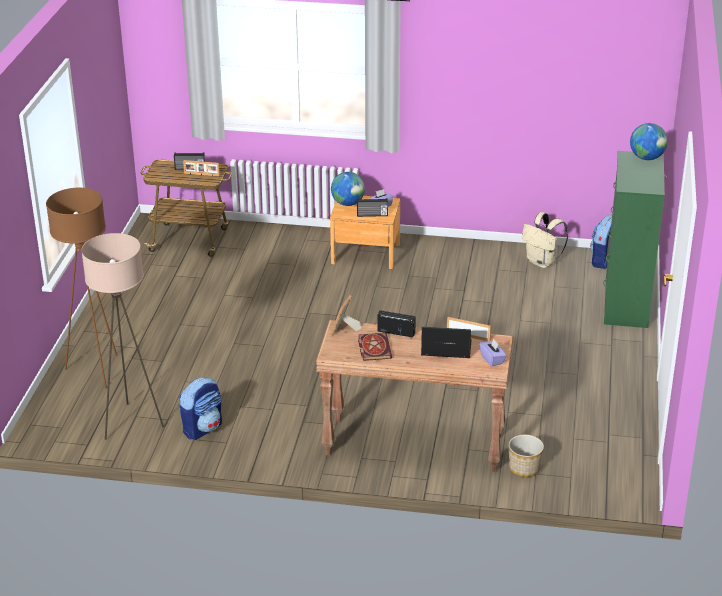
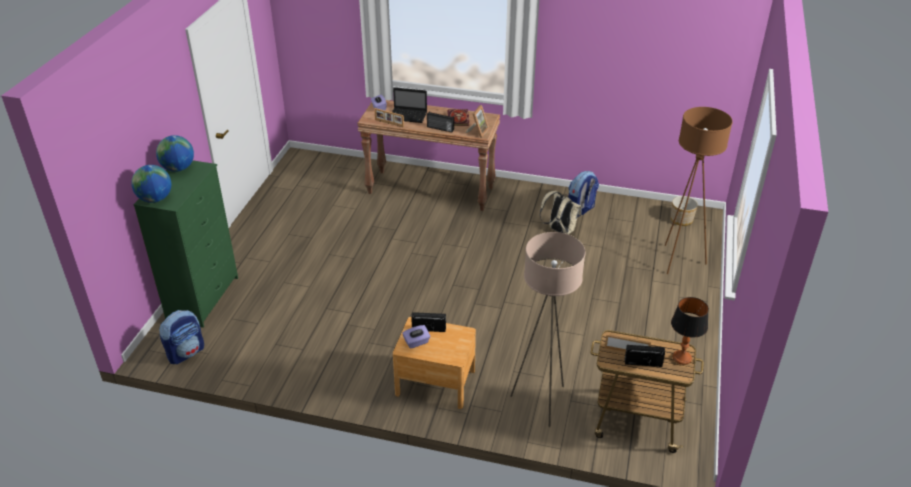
camera: 175 degrees left, 5 degrees up
(131, 423) = (635, 216): beige floor lamp -> beige floor lamp (541, 402)
(157, 172) = (682, 358): none -> table lamp
(348, 203) = (453, 348): globe -> globe (178, 168)
(524, 468) = (361, 172): planter -> planter (681, 220)
(542, 262) = (252, 356): beige backpack -> beige backpack (559, 230)

